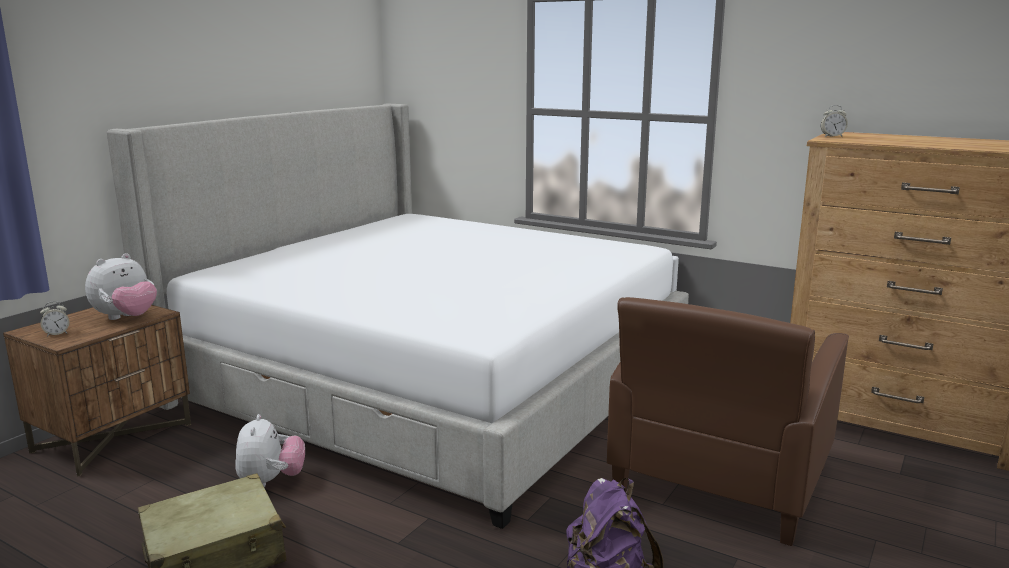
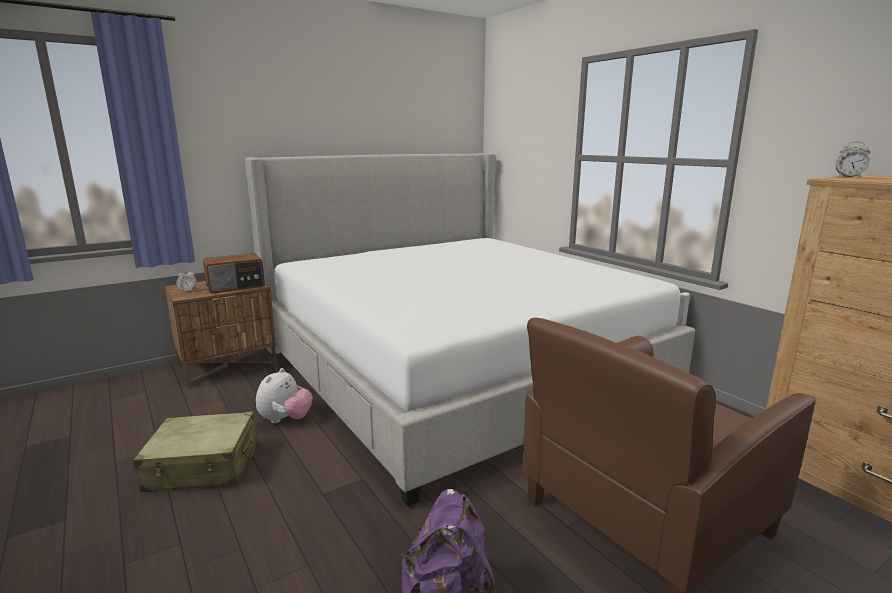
camera: 25 degrees right, 0 degrees up
(126, 318) = (236, 286): plush toy -> radio

